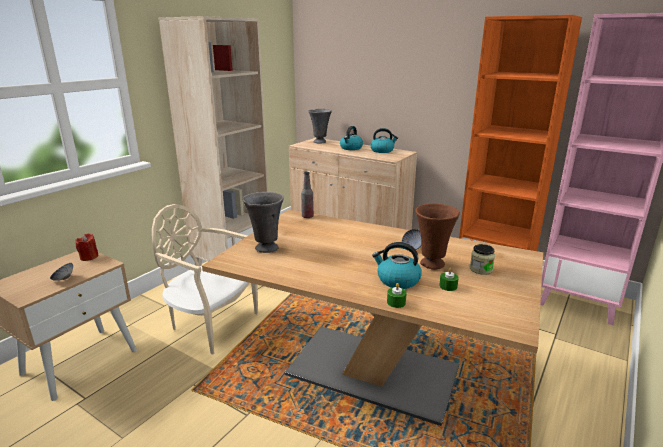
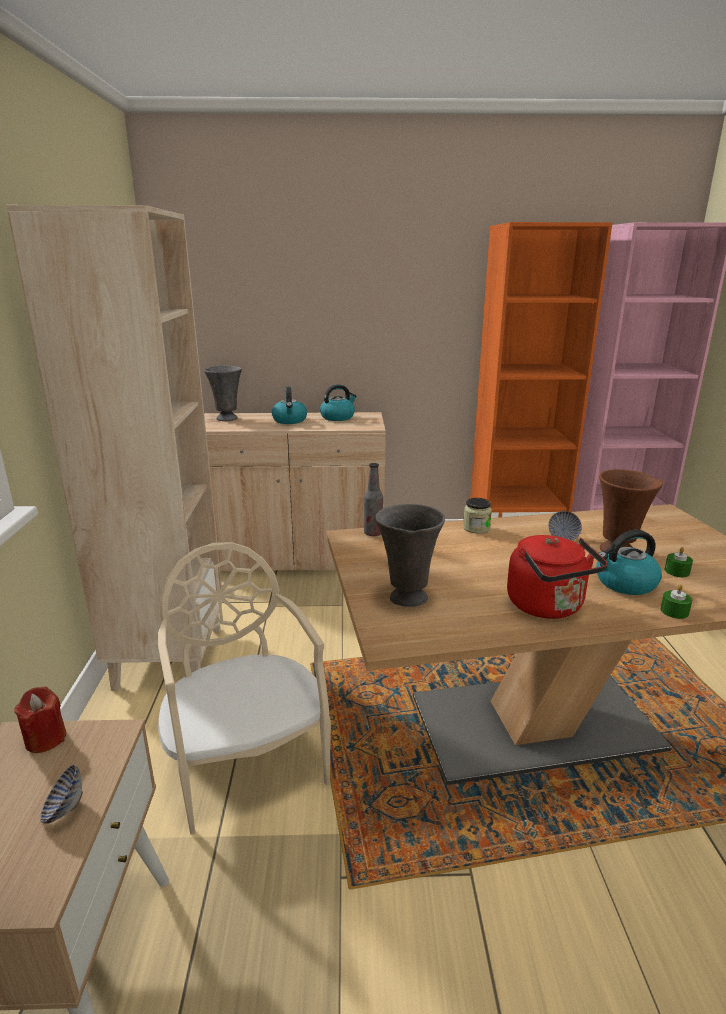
camera: 35 degrees left, 0 degrees up
(211, 324) = (248, 764): beige chair -> beige chair turned 75 degrees clockwise
(327, 275) = (548, 607): none -> red kettle
(481, 269) = (664, 541): jar -> jar (476, 528)

